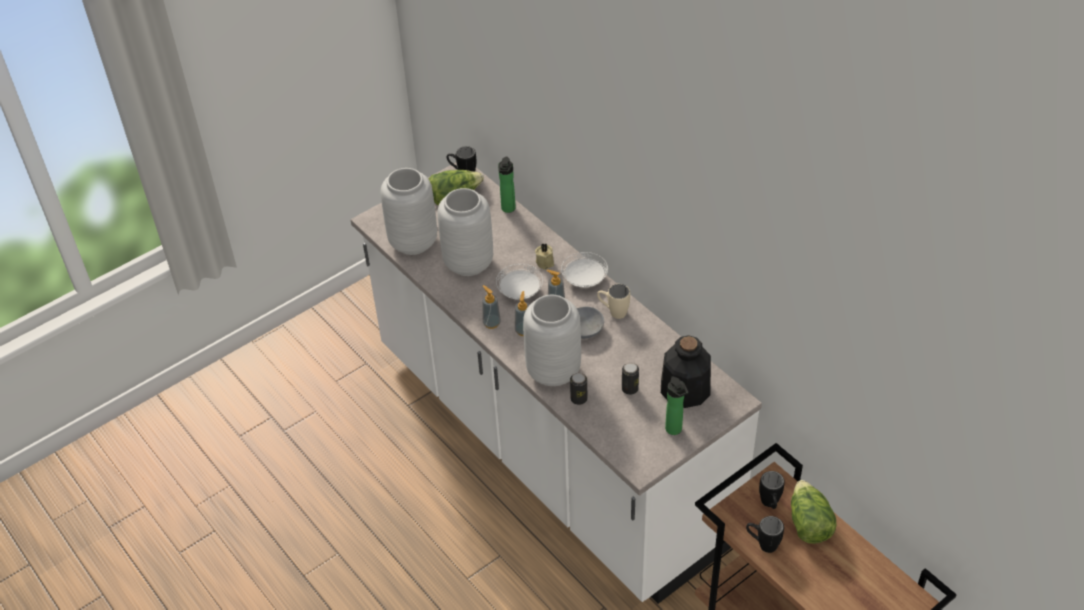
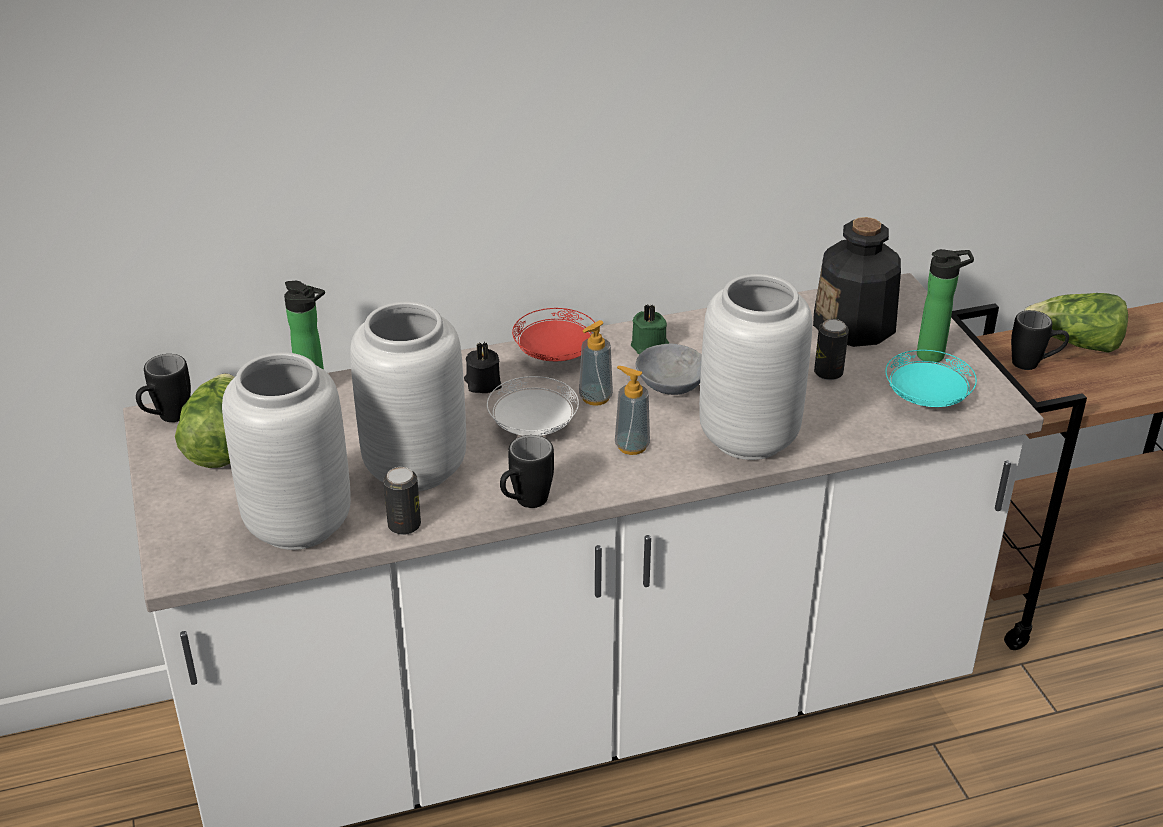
camera: 70 degrees left, 10 degrees down
(491, 323) = (589, 477): soap dispenser -> none
(545, 262) = (482, 383): beige candle -> black candle
(578, 399) = (825, 427): can -> can (404, 525)
(584, 279) = (555, 355): white plate -> red plate
(613, 312) = (650, 346): beige mug -> green candle
(628, 435) = (927, 399): none -> turquoise plate
(762, 544) = (1102, 390): black mug -> black mug (524, 504)

